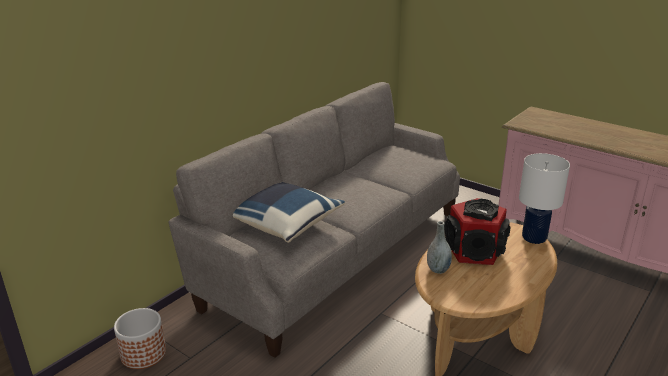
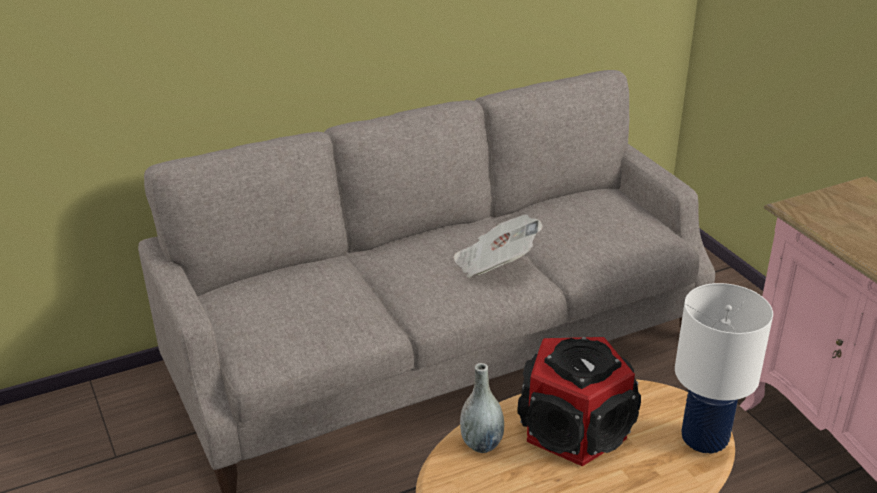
camera: 25 degrees right, 5 degrees up
(144, 354) = (64, 429): planter -> none
(285, 224) = (307, 292): blue pillow -> none
(371, 189) = (495, 265): none -> newspaper

